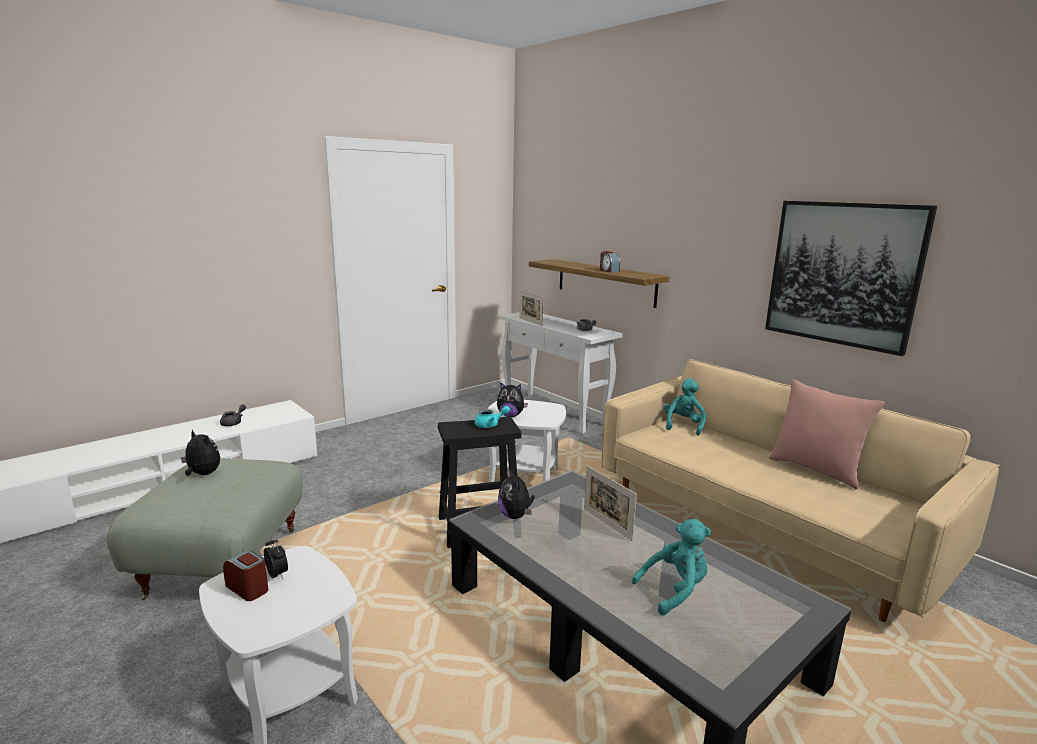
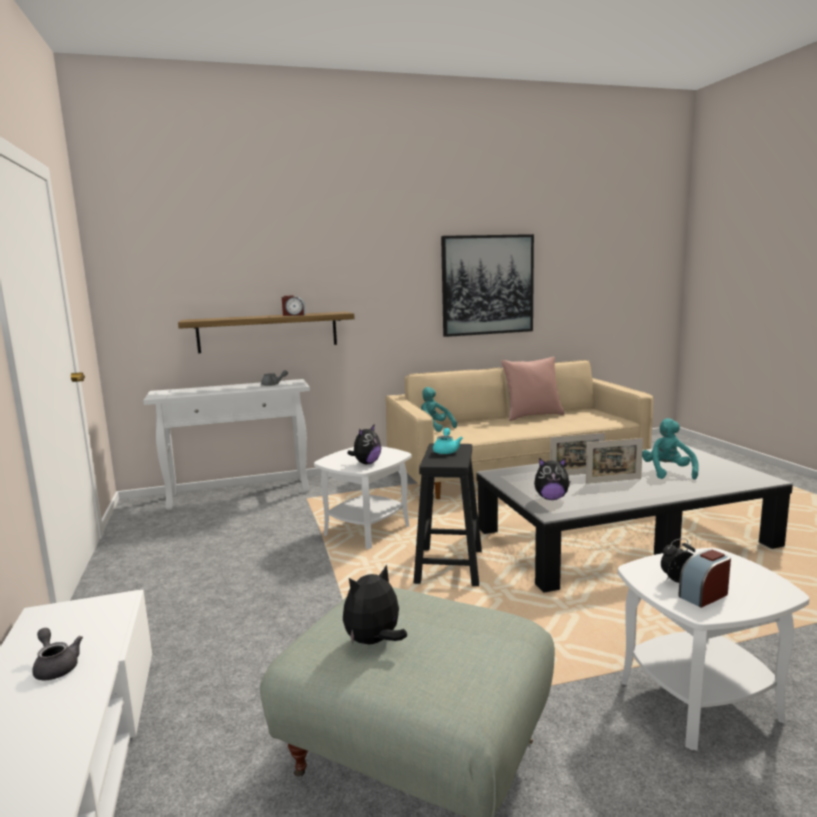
camera: 65 degrees left, 5 degrees down
(530, 321) = (201, 394): picture frame -> picture frame (613, 481)

